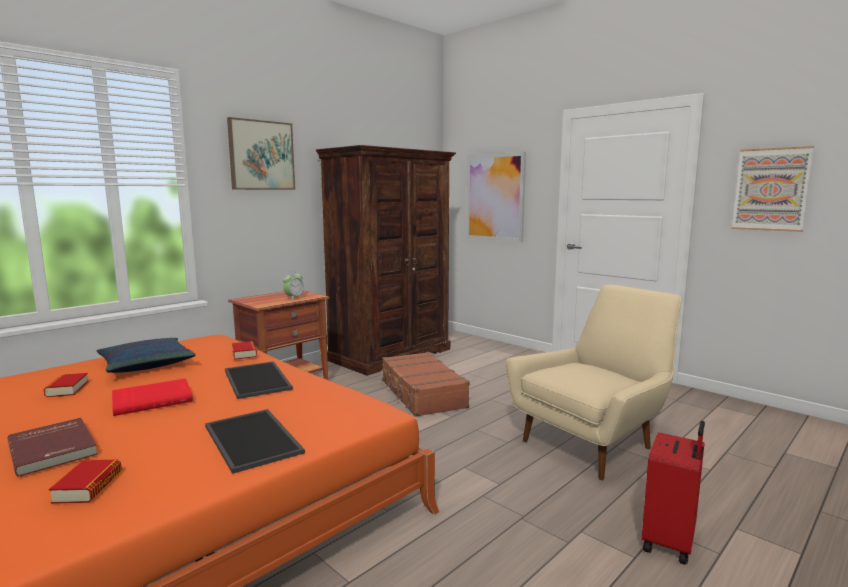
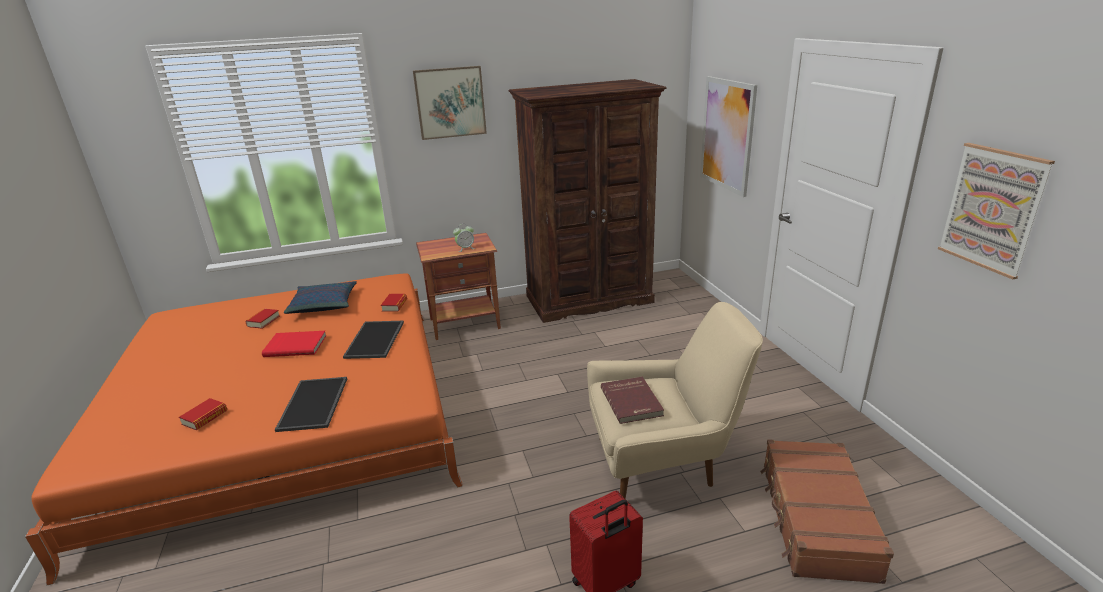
camera: 30 degrees right, 15 degrees up
(54, 448) = (214, 379): red book -> red book (632, 401)
(422, 394) = (568, 358): brown suitcase -> brown suitcase (816, 519)

